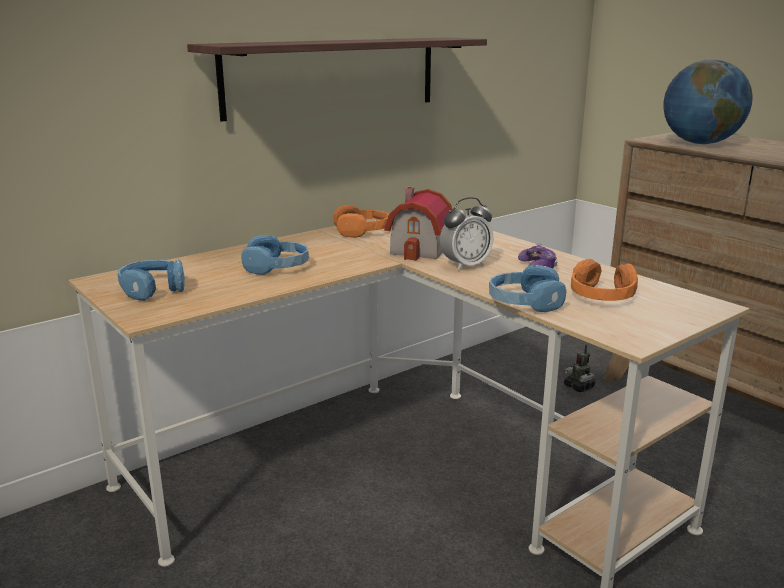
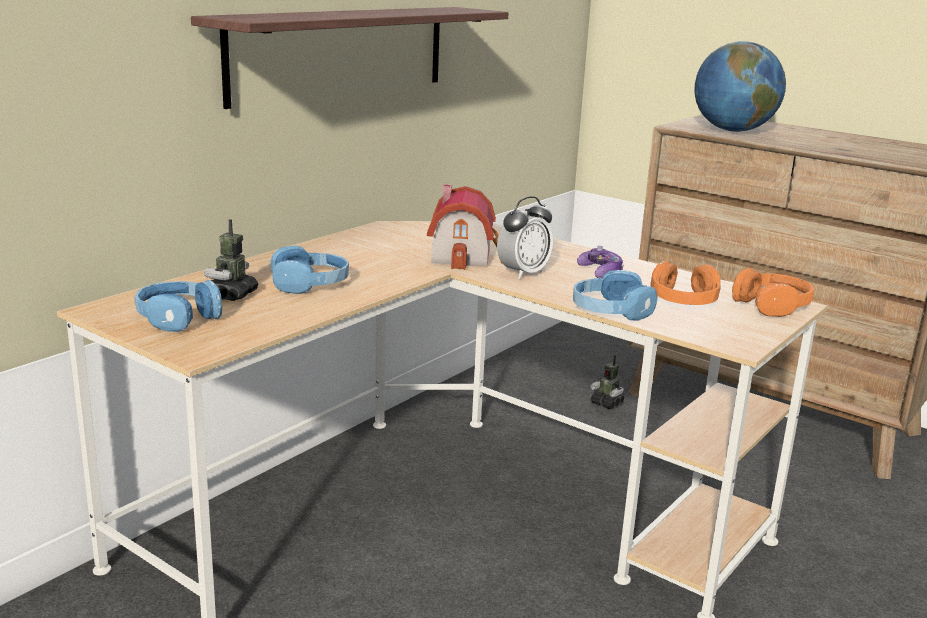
camera: 15 degrees left, 0 degrees up
(208, 273) = (231, 295): none -> toy robot
(362, 231) = (380, 237): orange headphones -> orange headphones (772, 305)

